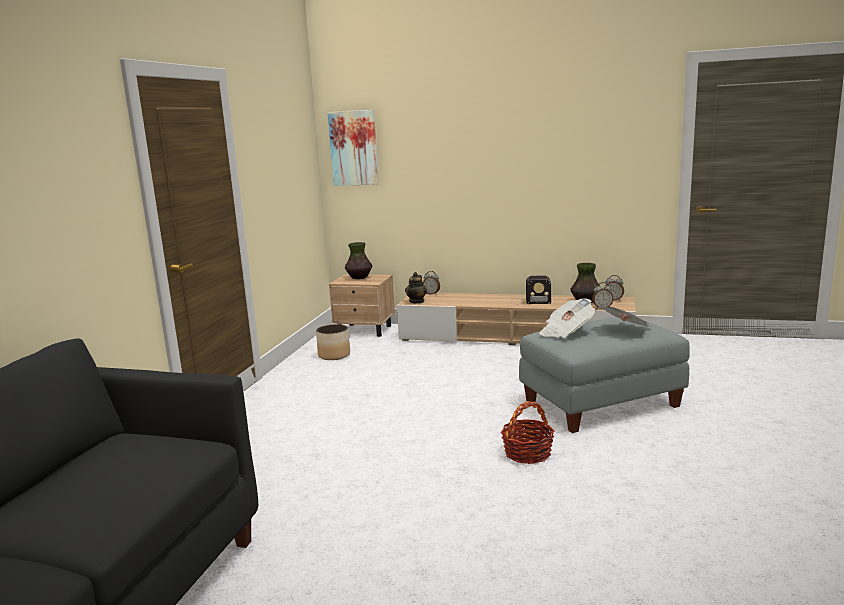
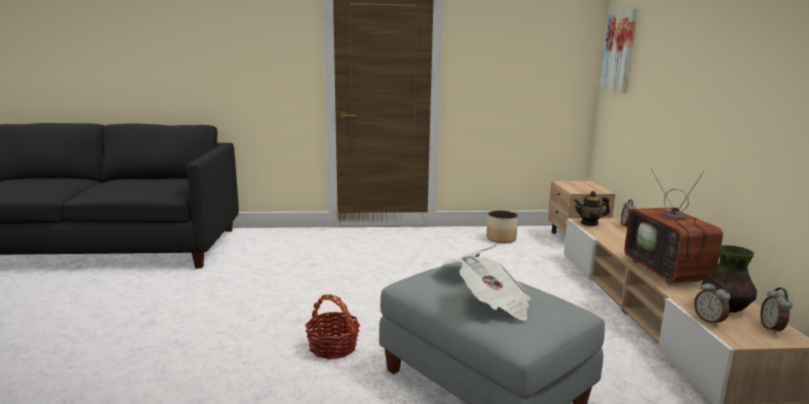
camera: 70 degrees right, 0 degrees up
(359, 278) = (584, 186): vase -> none
(529, 301) = (670, 272): radio -> television

